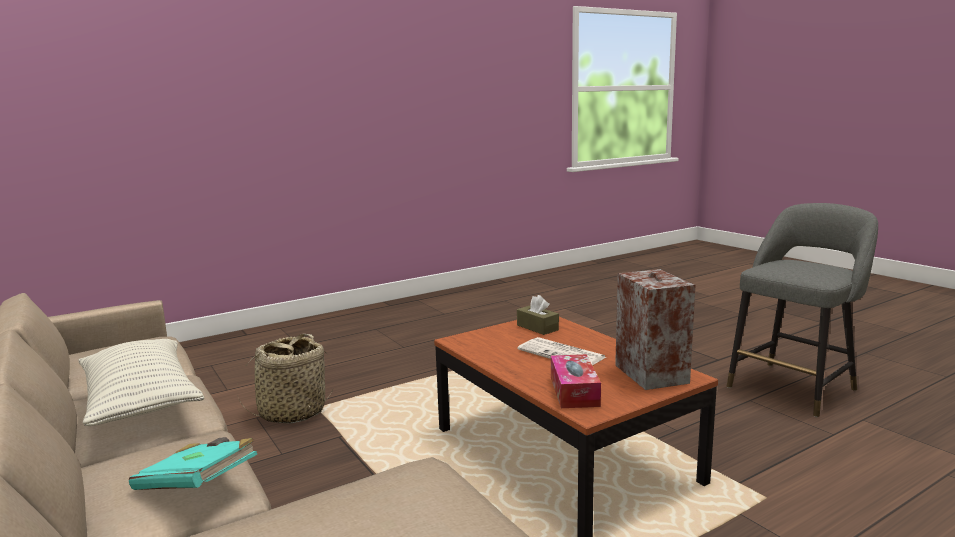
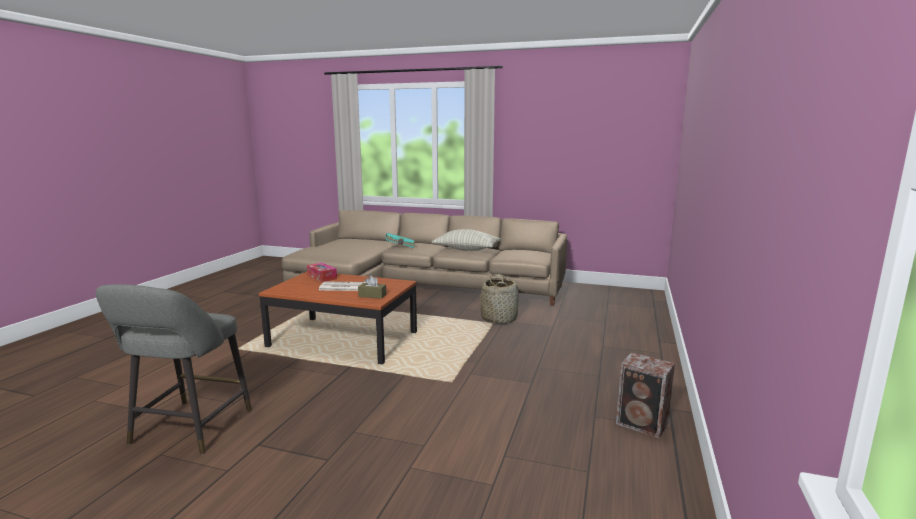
camera: 140 degrees right, 0 degrees up
(651, 373) = (292, 288): speaker -> speaker (643, 424)

